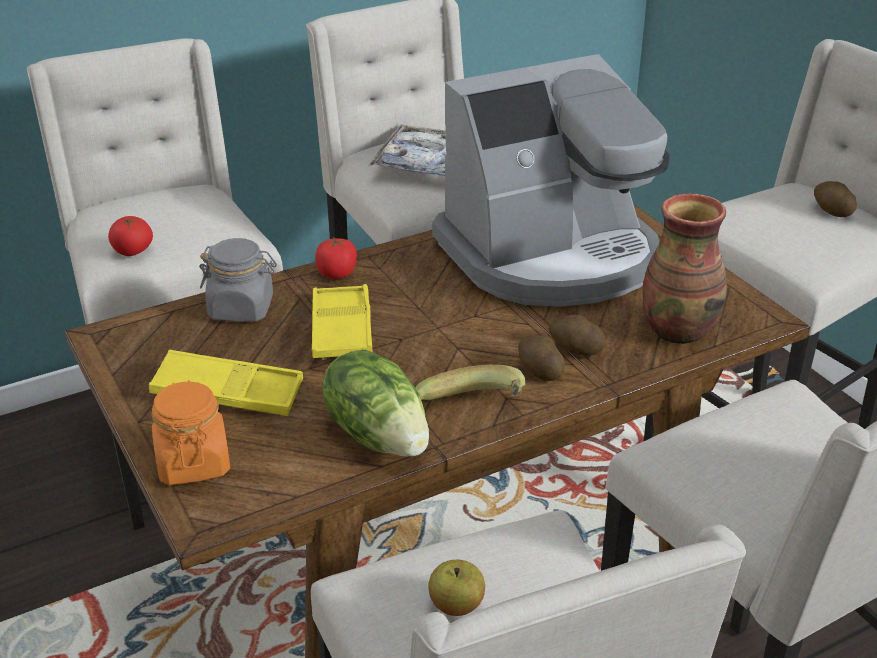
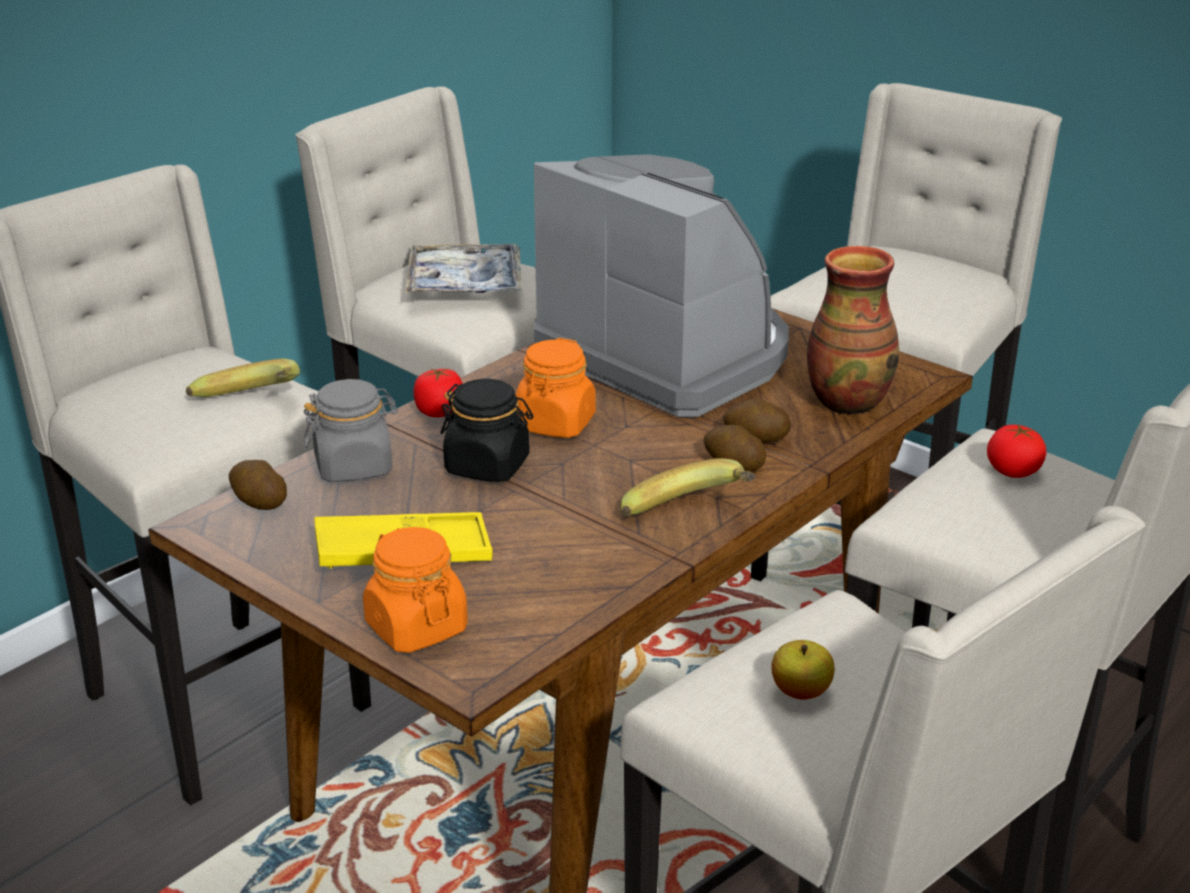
camera: 20 degrees left, 5 degrees down
(132, 251) = (171, 430): tomato -> tomato (1013, 471)
(199, 241) = (249, 406): none -> banana
(341, 329) = (488, 466): yellow tray -> black jar
(379, 434) = (605, 558): lettuce -> none
(419, 302) = (555, 424): none -> orange jar
(552, 256) = (669, 354): coffee machine -> coffee machine turned 90 degrees counterclockwise
(831, 211) = (926, 266): potato -> potato (258, 502)

